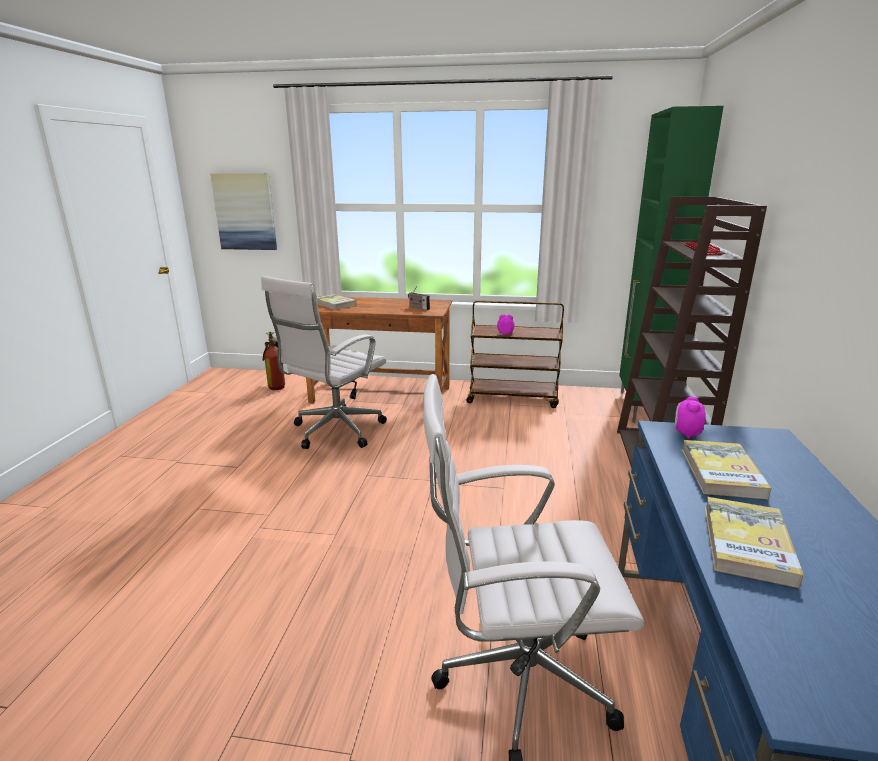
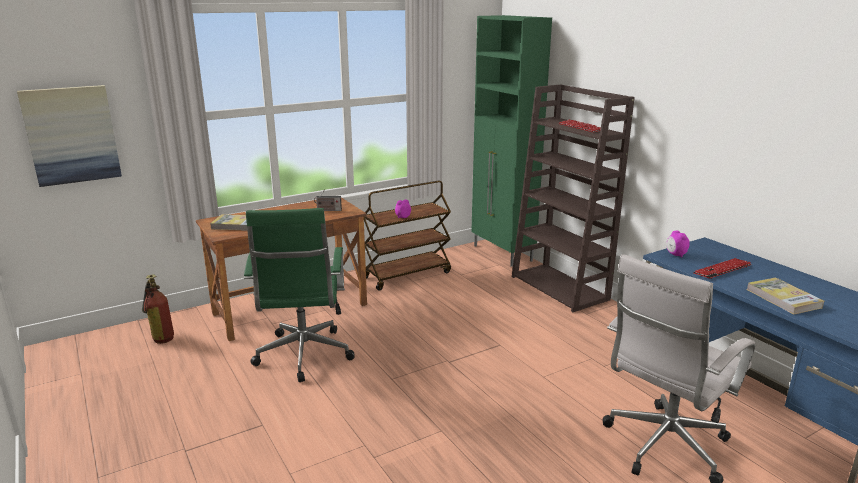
camera: 40 degrees left, 0 degrees up
(334, 432) = (303, 357): white office chair -> green office chair
(721, 472) = (722, 270): book -> keyboard

